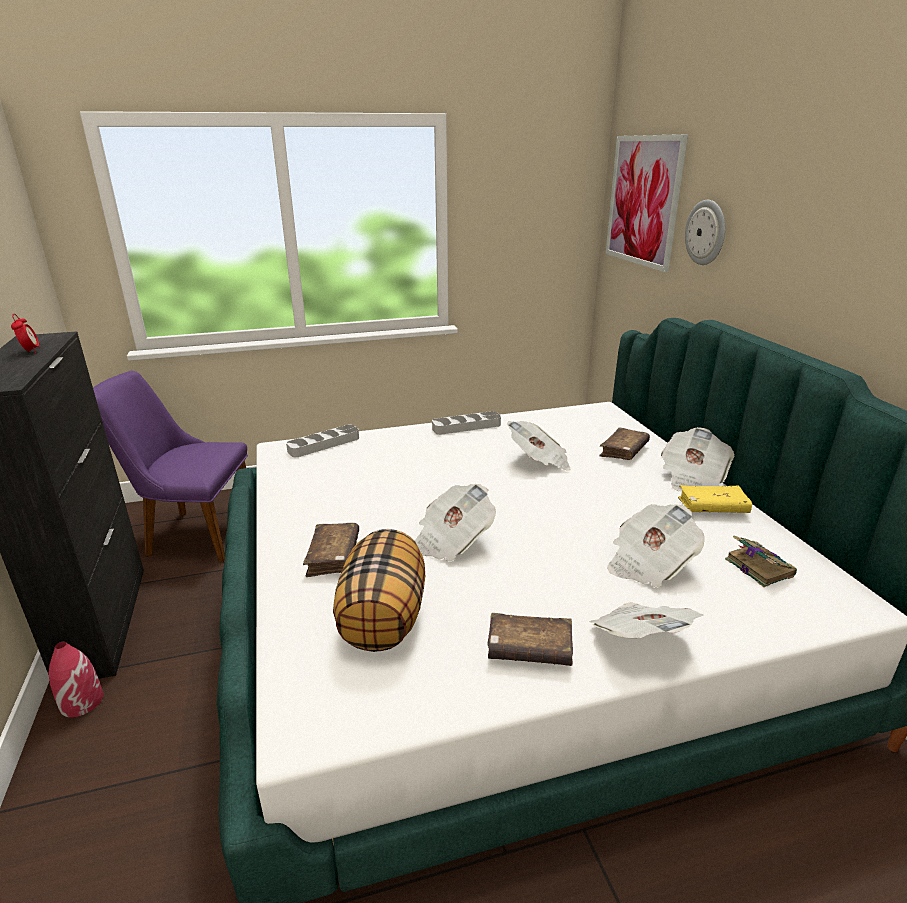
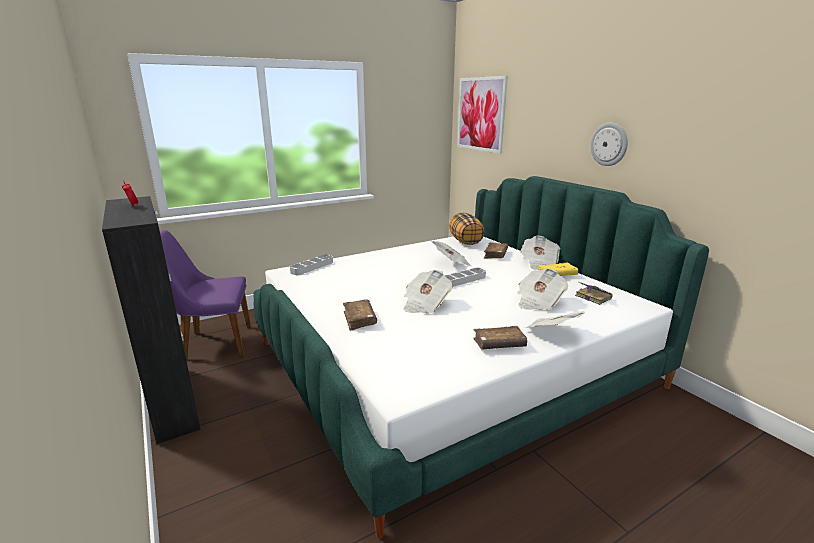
camera: 15 degrees left, 5 degrees down
(81, 701) = (183, 448): red vase -> none
(384, 618) = (410, 342): pillow -> pillow (465, 241)
(466, 426) = (397, 251): grey tray -> grey tray (463, 280)
(706, 232) = (524, 129): wall clock -> wall clock (609, 144)

